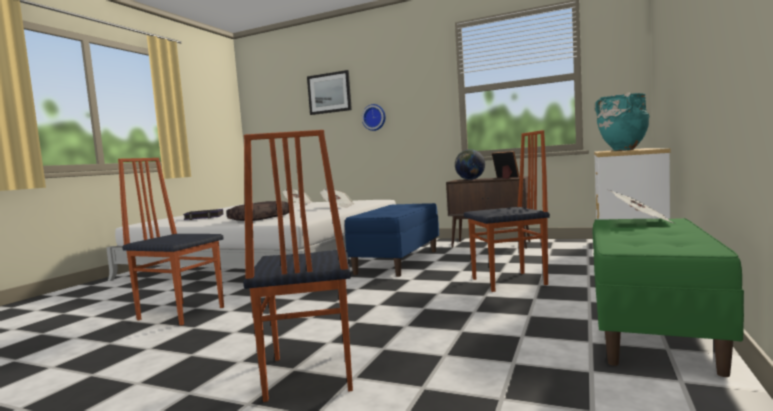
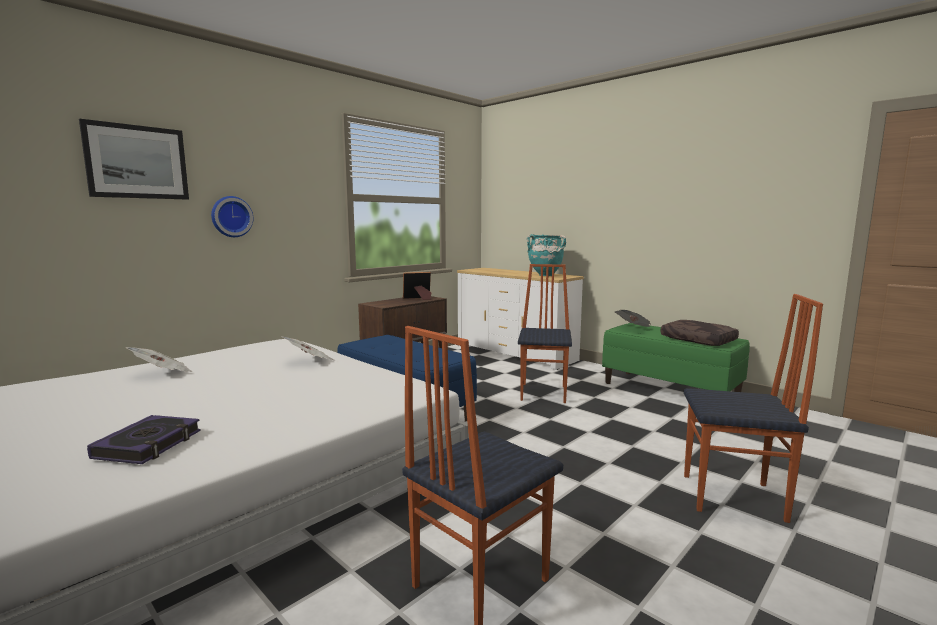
camera: 70 degrees left, 5 degrees up
(261, 218) = (323, 404): brown pillow -> brown pillow (697, 340)
(470, 179) = (390, 303): globe -> none

